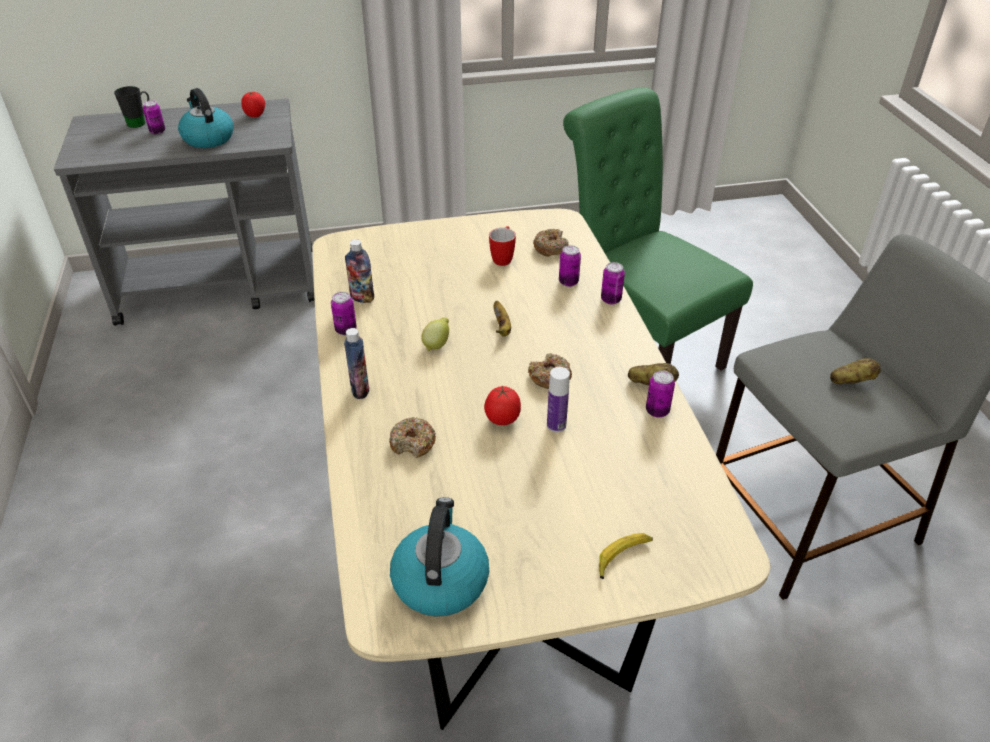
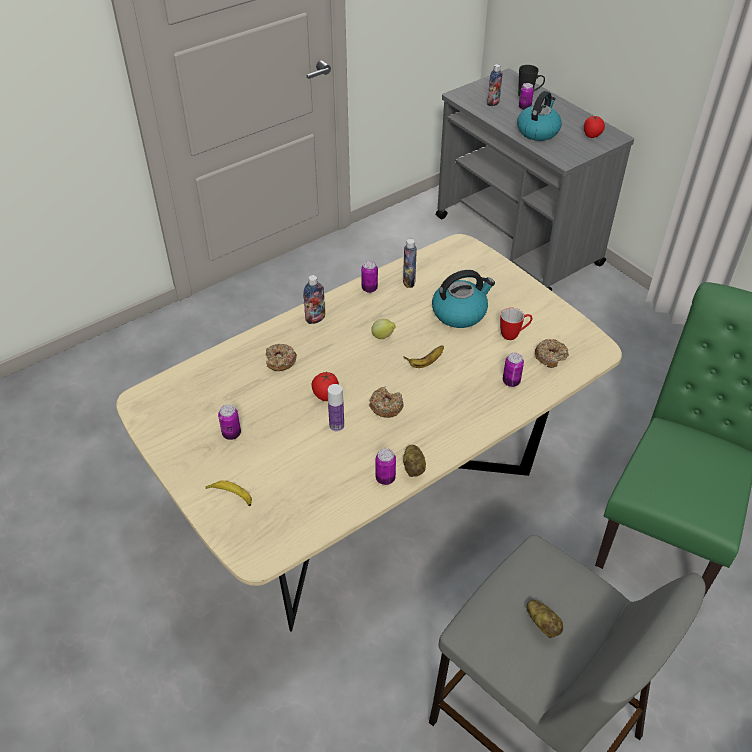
camera: 65 degrees right, 5 degrees up
(122, 145) = (493, 103): none -> bottle
(440, 580) = (176, 414): kettle -> kettle (460, 312)
(611, 299) = (506, 414): can -> can (231, 434)

